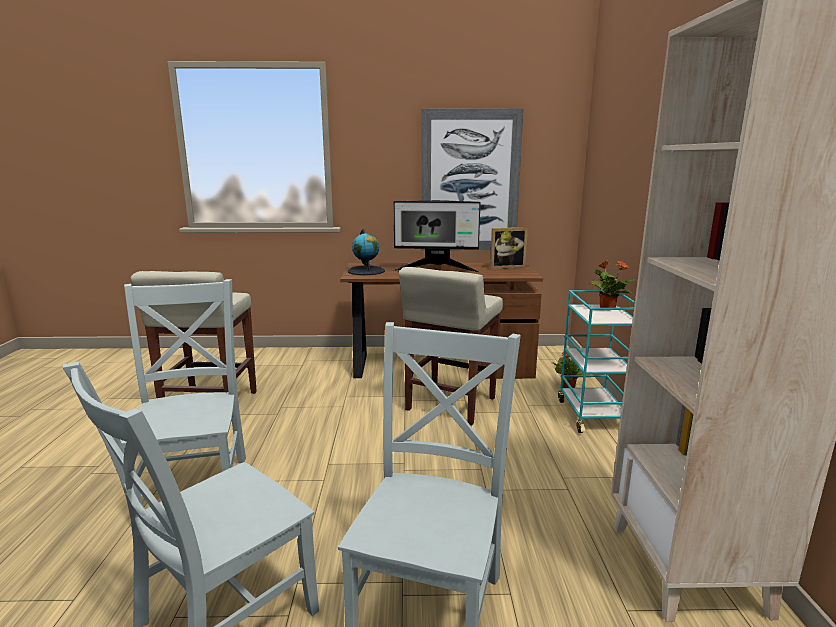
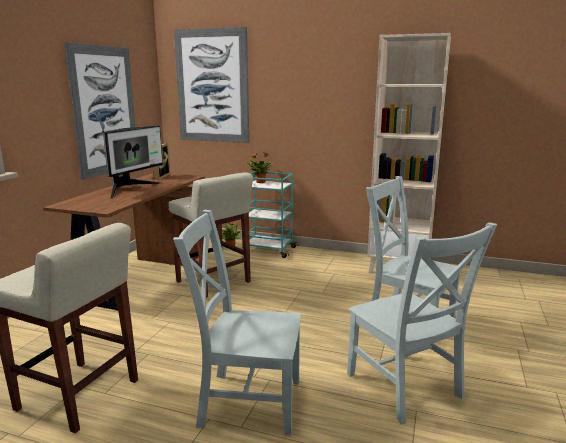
camera: 70 degrees left, 0 degrees up
(366, 271) = (94, 205): globe -> none
(613, 155) = (212, 86): none -> picture

